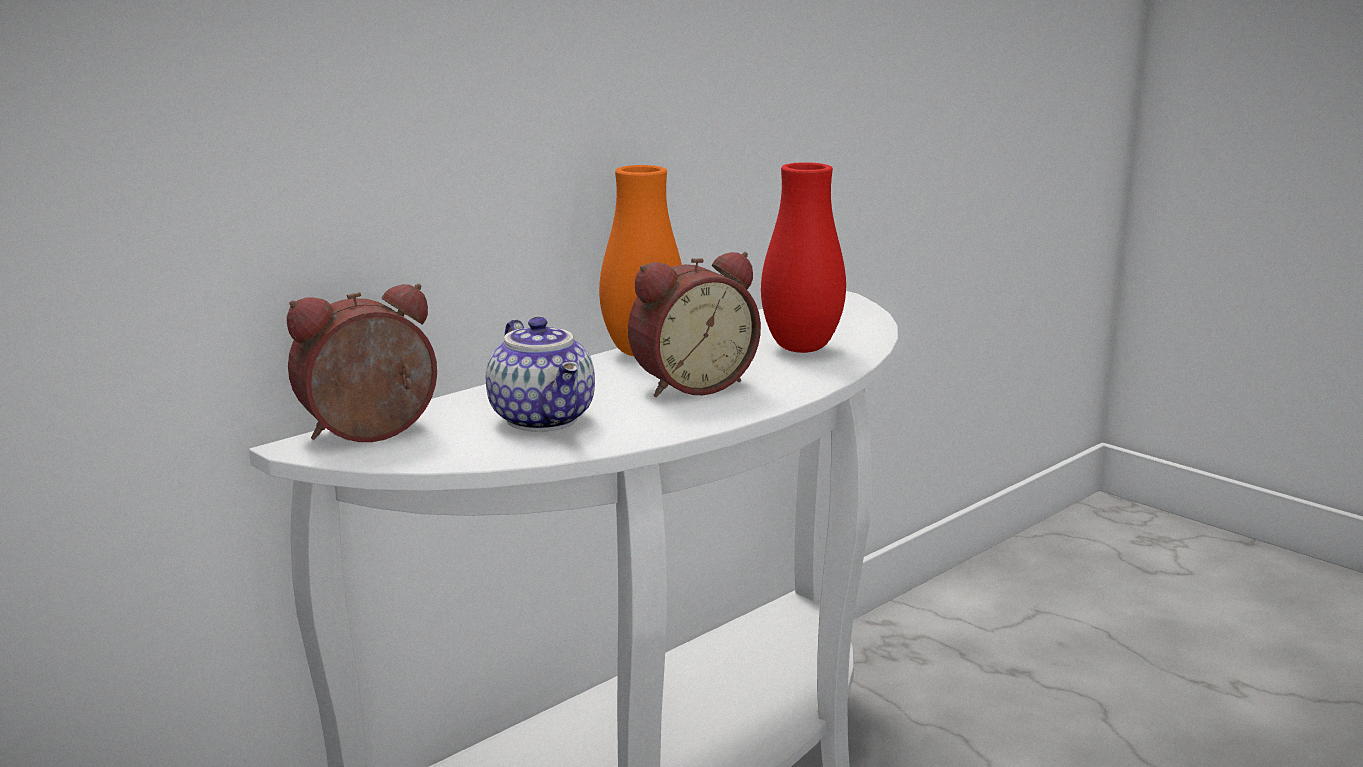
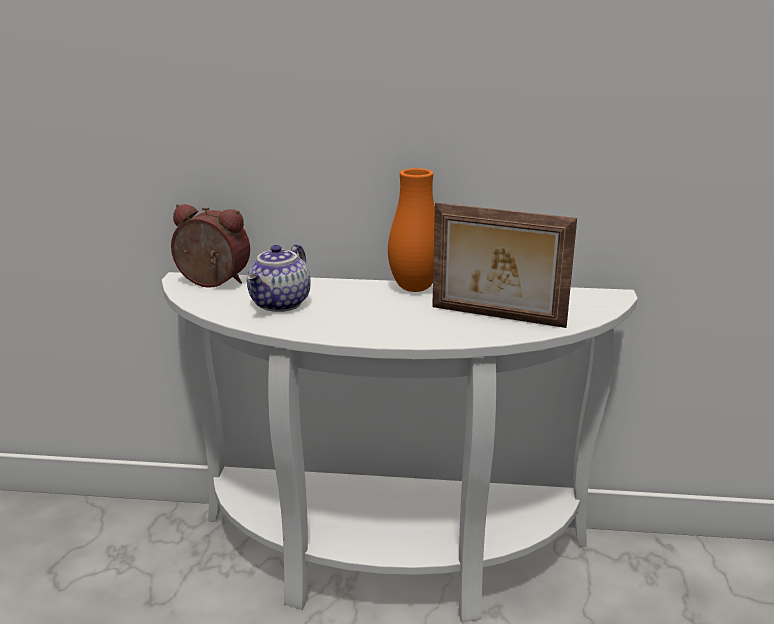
camera: 50 degrees right, 5 degrees up
(690, 385) = (384, 314): alarm clock -> none
(801, 348) = (497, 317): red vase -> picture frame

